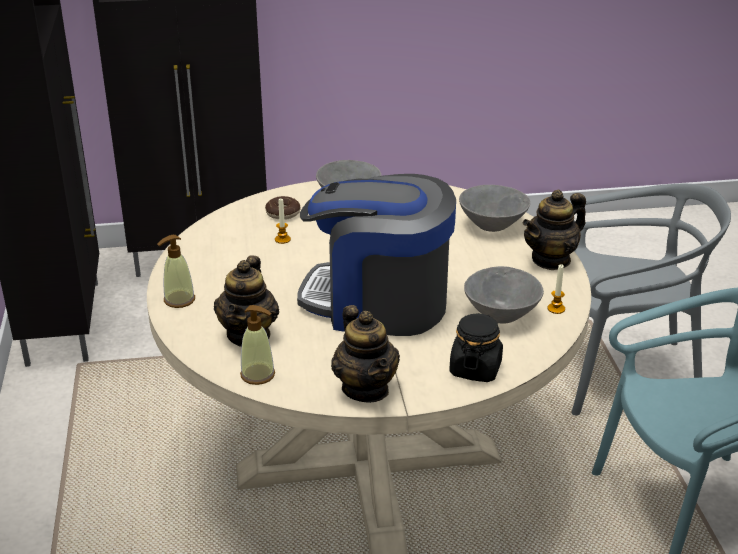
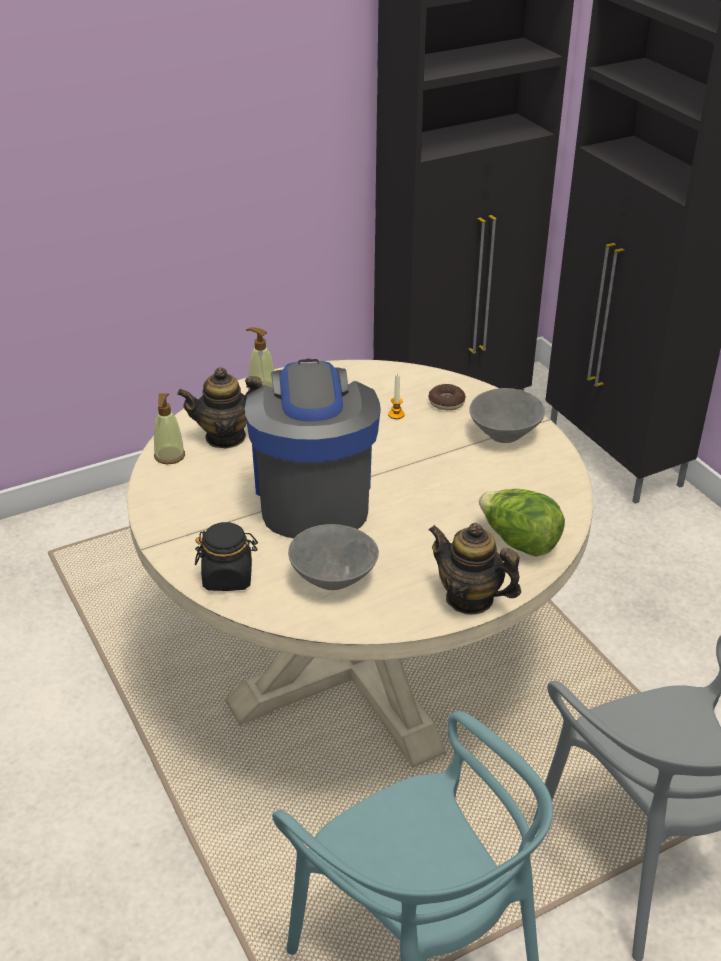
camera: 70 degrees right, 5 degrees up
(366, 389) = (171, 517): teapot -> none
(493, 225) = (518, 542): grey bowl -> lettuce
(556, 309) = (365, 617): candle -> none

